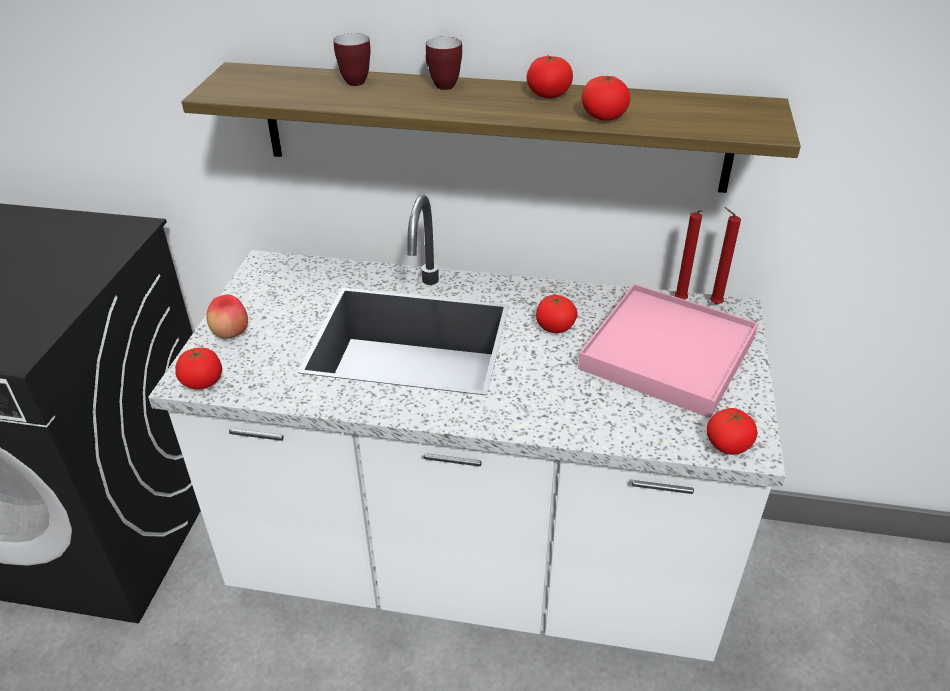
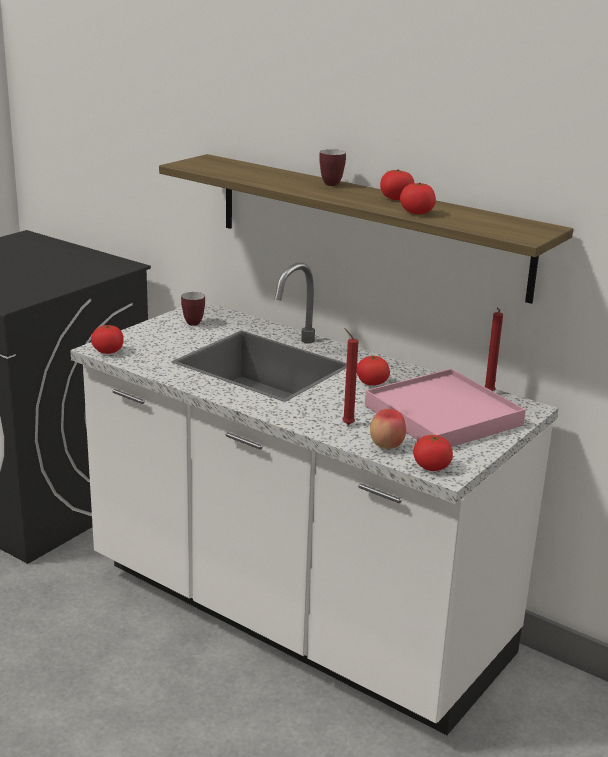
camera: 25 degrees right, 15 degrees down
(231, 334) = (146, 335): apple -> apple (386, 447)
(355, 80) = (276, 173): mug -> mug (194, 322)
(713, 304) = (514, 401): red candle -> red candle (346, 424)

